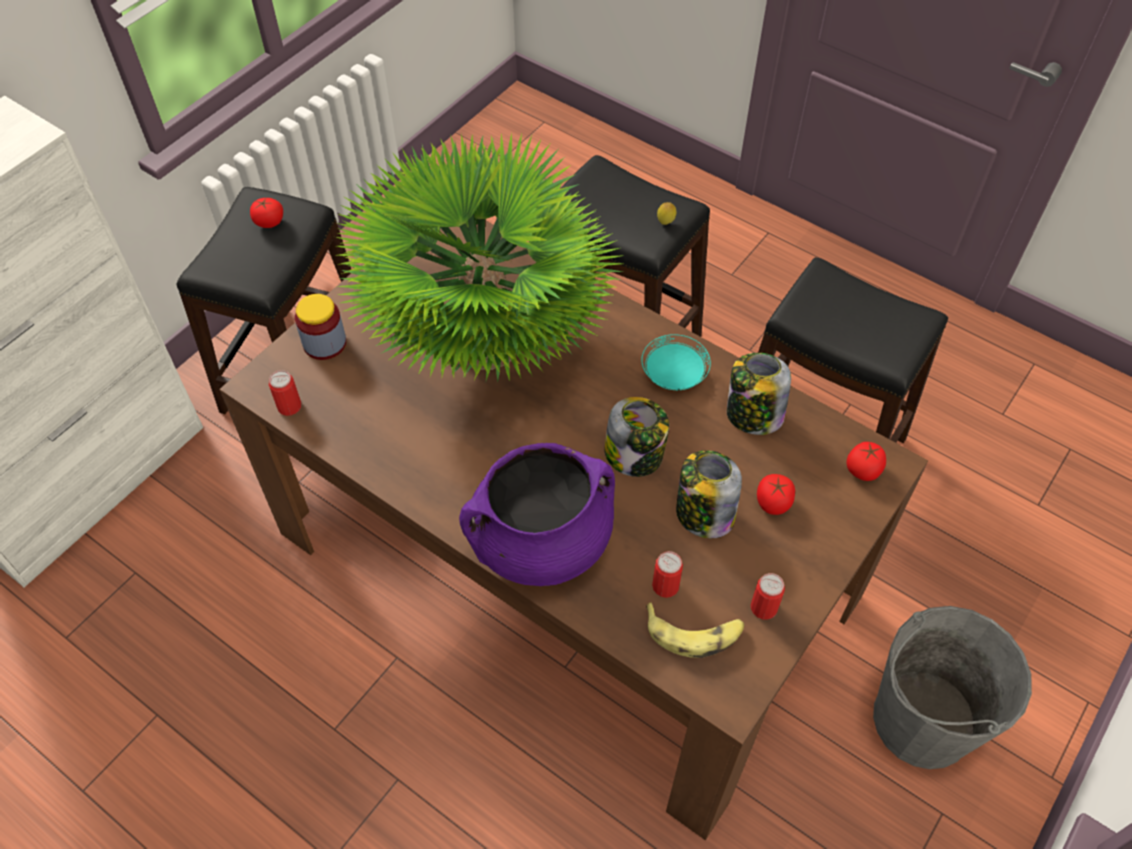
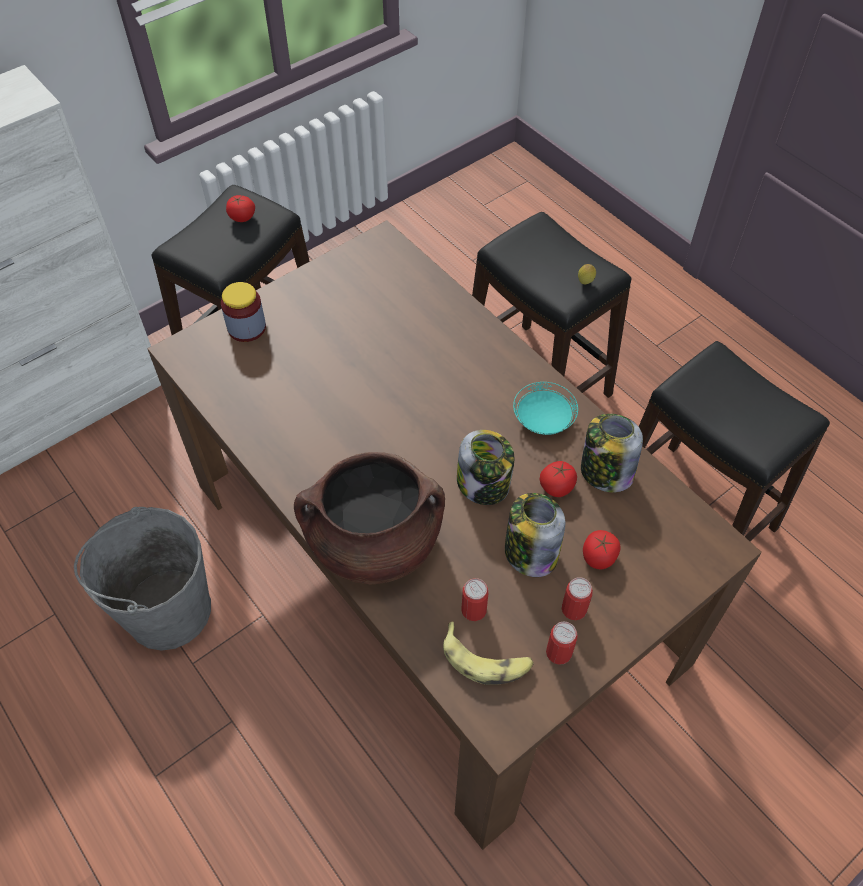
camera: 15 degrees right, 0 degrees up
(289, 406) = (199, 375): can -> can (574, 609)
(487, 343) = (385, 356): potted plant -> none
(541, 542) = (374, 543): purple cooking pot -> brown cooking pot
(863, 470) = (694, 546): tomato -> tomato (557, 487)
(921, 720) = (717, 794): grey bucket -> grey bucket (167, 610)

